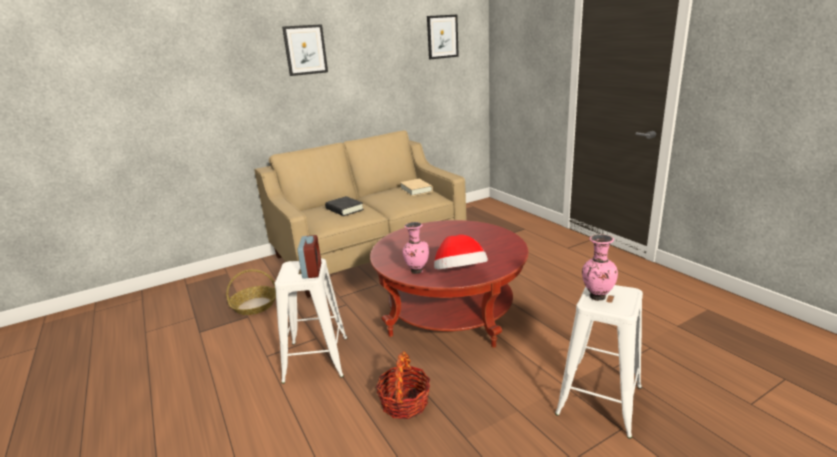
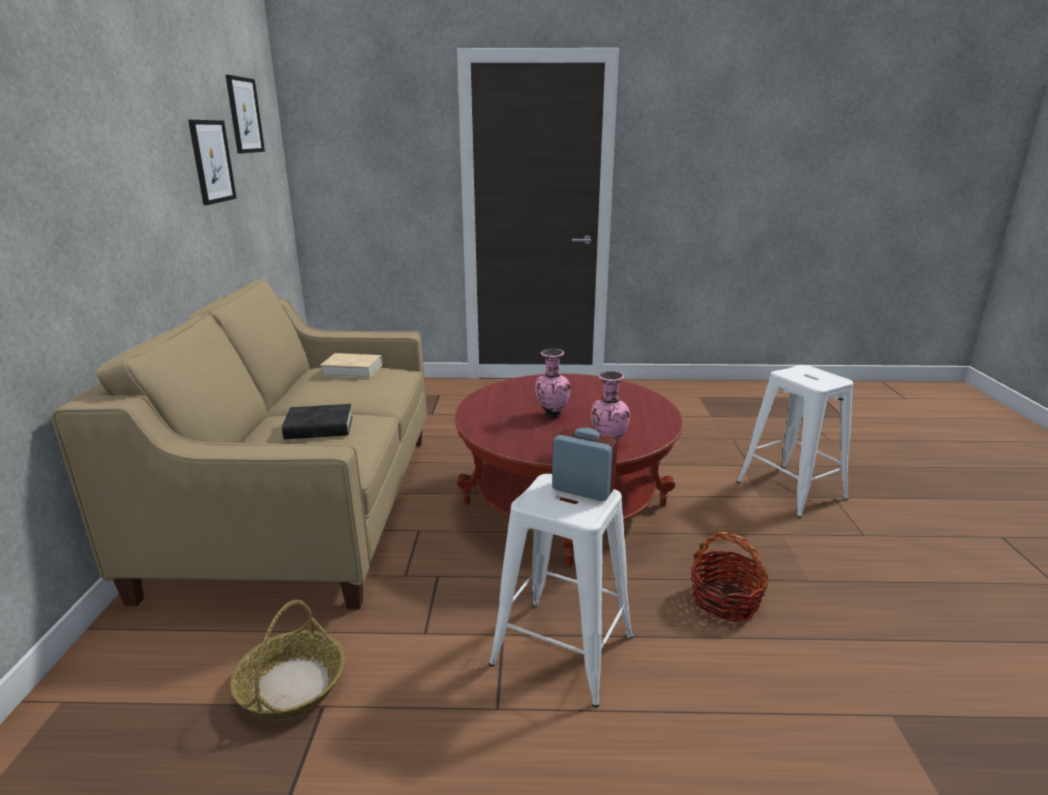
camera: 60 degrees left, 0 degrees up
(305, 50) = (87, 114): picture -> picture (212, 161)
(460, 275) = (649, 425): hat -> none
(596, 296) = (806, 379): pink vase -> pink vase (551, 415)

